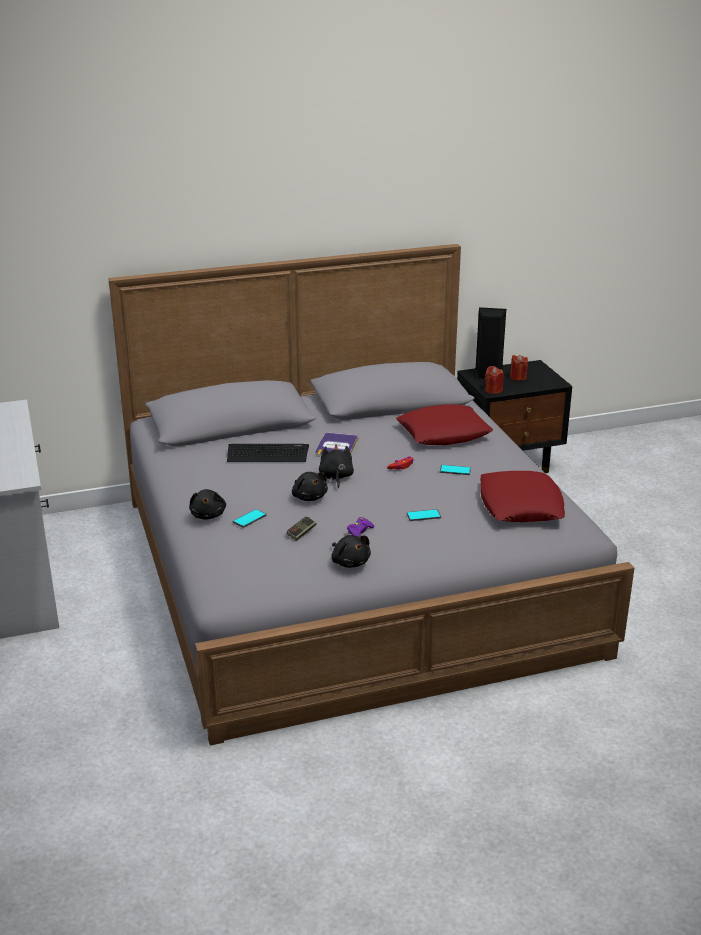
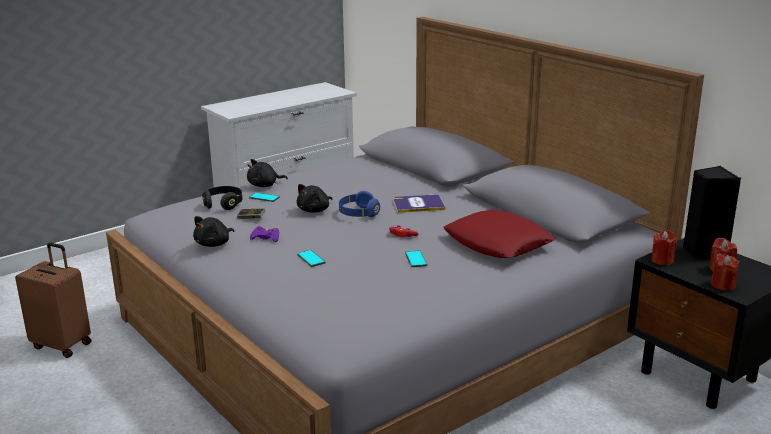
camera: 70 degrees right, 5 degrees down
(245, 798) = (63, 344): none -> brown suitcase
(248, 544) = (223, 204): none -> black headphones
(267, 454) = (380, 184): keyboard -> none
(336, 477) = (358, 214): black plush toy -> blue headphones
(520, 505) = (366, 302): red pillow -> none
(541, 384) = (723, 285): none -> red candle

